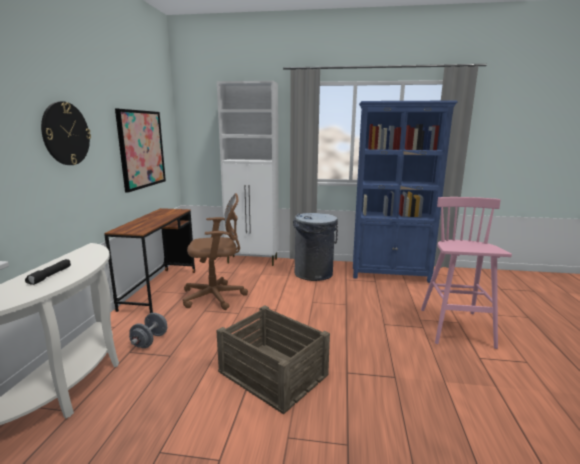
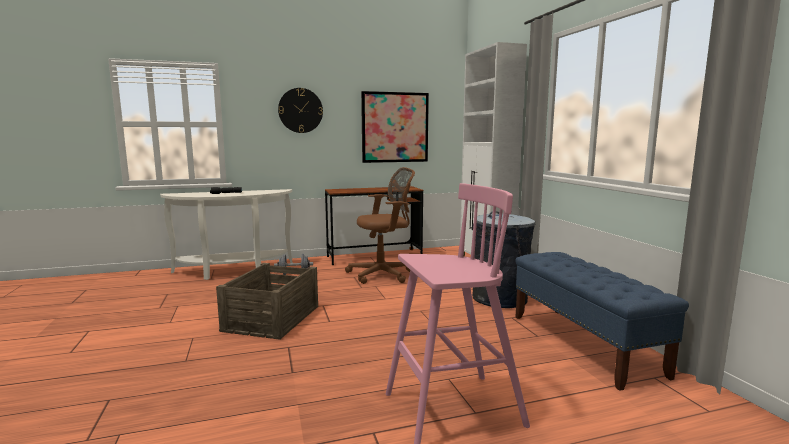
camera: 65 degrees right, 5 degrees down
(216, 296) = (383, 274): brown office chair -> brown office chair turned 75 degrees counterclockwise
(391, 274) = (583, 344): blue bookcase -> blue bench

